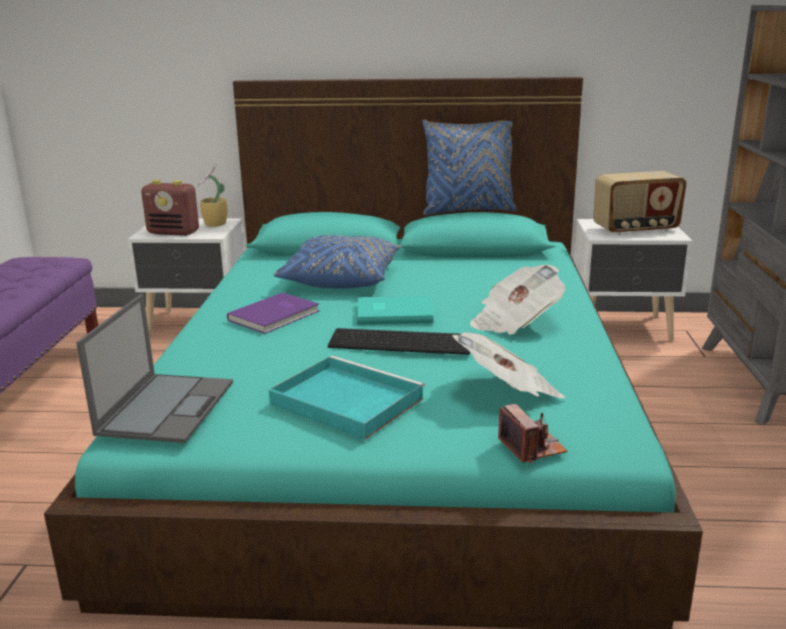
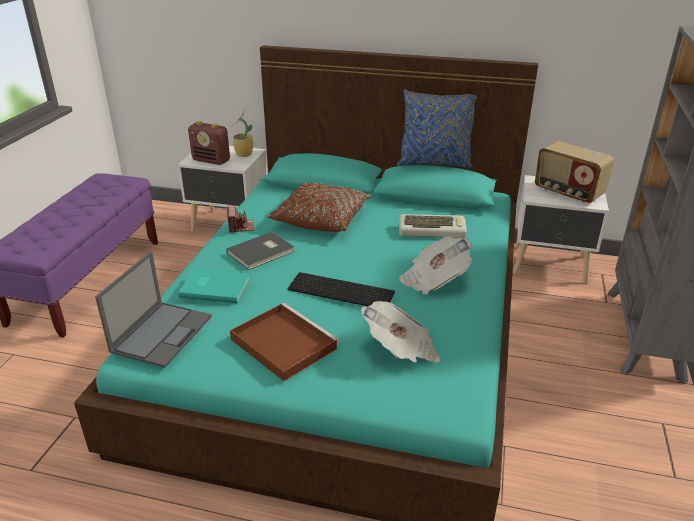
camera: 10 degrees right, 10 degrees up
(276, 315) = (262, 252): purple book -> grey book
(341, 279) = (321, 219): blue pillow -> brown pillow
(344, 401) = (281, 343): turquoise tray -> brown tray
(393, 313) = (346, 260): turquoise book -> turquoise book (215, 287)
(488, 278) = (432, 231): none -> keyboard
(532, 447) = (396, 405): camera -> camera (240, 227)
(636, 229) = (568, 193): radio -> radio turned 45 degrees clockwise

